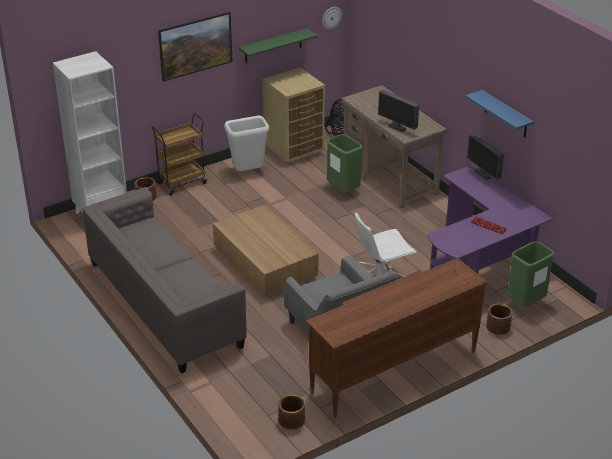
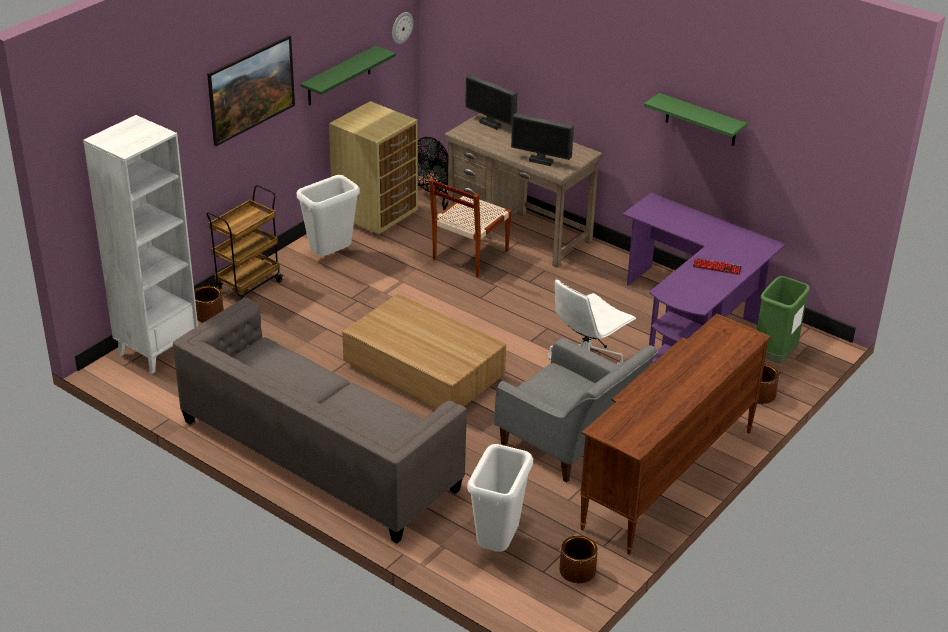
camera: 20 degrees left, 0 degrees up
(247, 389) = (497, 544): none -> white trash can
(343, 189) = (469, 257): green trash can -> chair
(483, 174) = (671, 204): monitor -> monitor (490, 124)
(506, 114) = (701, 120): blue shelf -> green shelf

